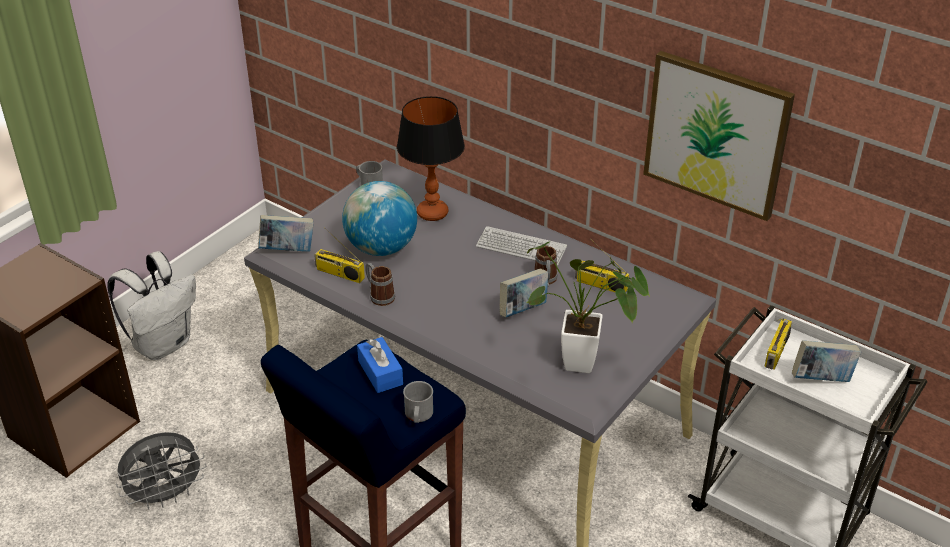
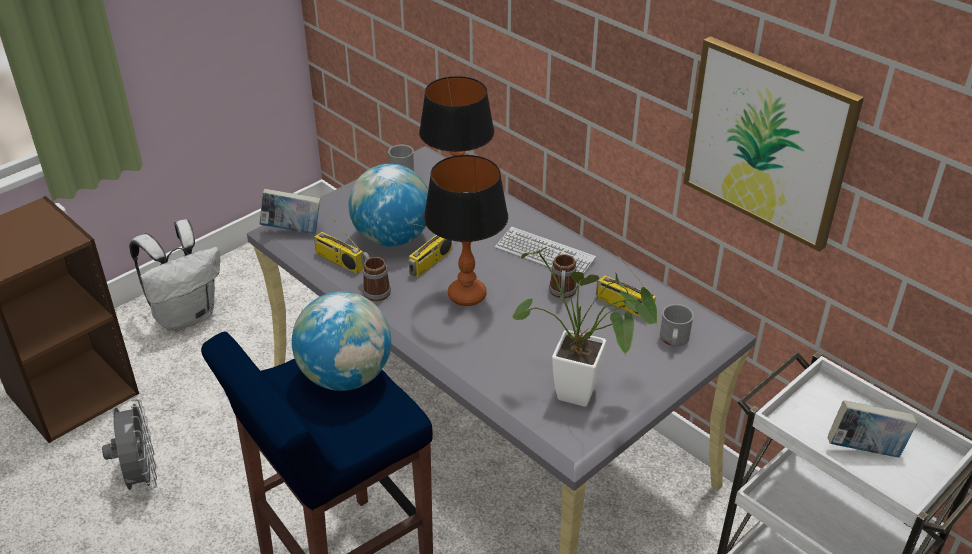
camera: 10 degrees right, 0 degrees up
(166, 496) = (141, 477): grey fan -> grey fan turned 90 degrees counterclockwise
(380, 373) = (346, 376): blue tissue box -> globe
(418, 416) = (373, 432): grey mug -> grey mug (674, 340)
(462, 291) = (466, 295): none -> table lamp
(523, 310) = (528, 324): book -> none
(777, 352) = (815, 410): radio -> radio (431, 262)

